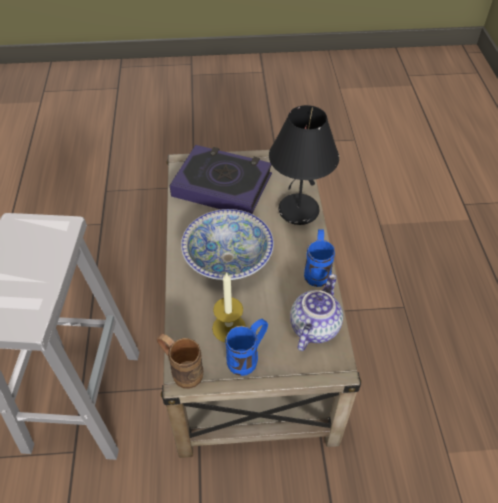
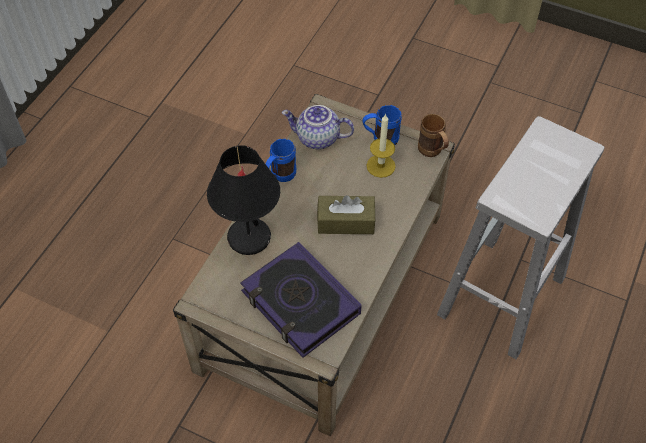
camera: 150 degrees left, 5 degrees up
(227, 258) = (346, 222): bowl -> brown tissue box
(313, 326) = (317, 139): teapot -> teapot turned 45 degrees clockwise

